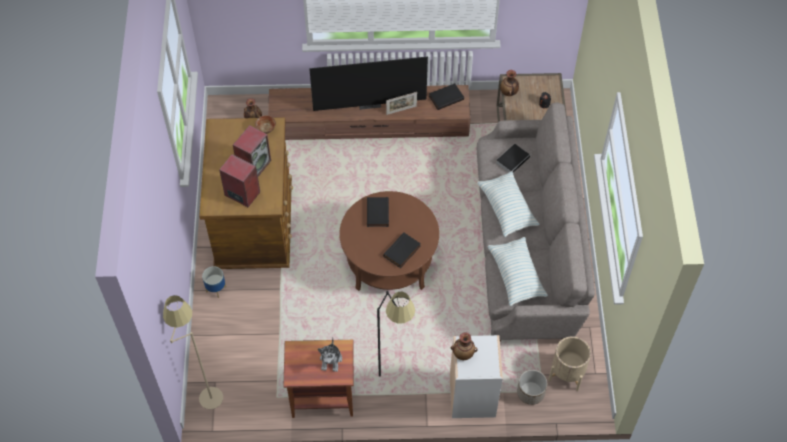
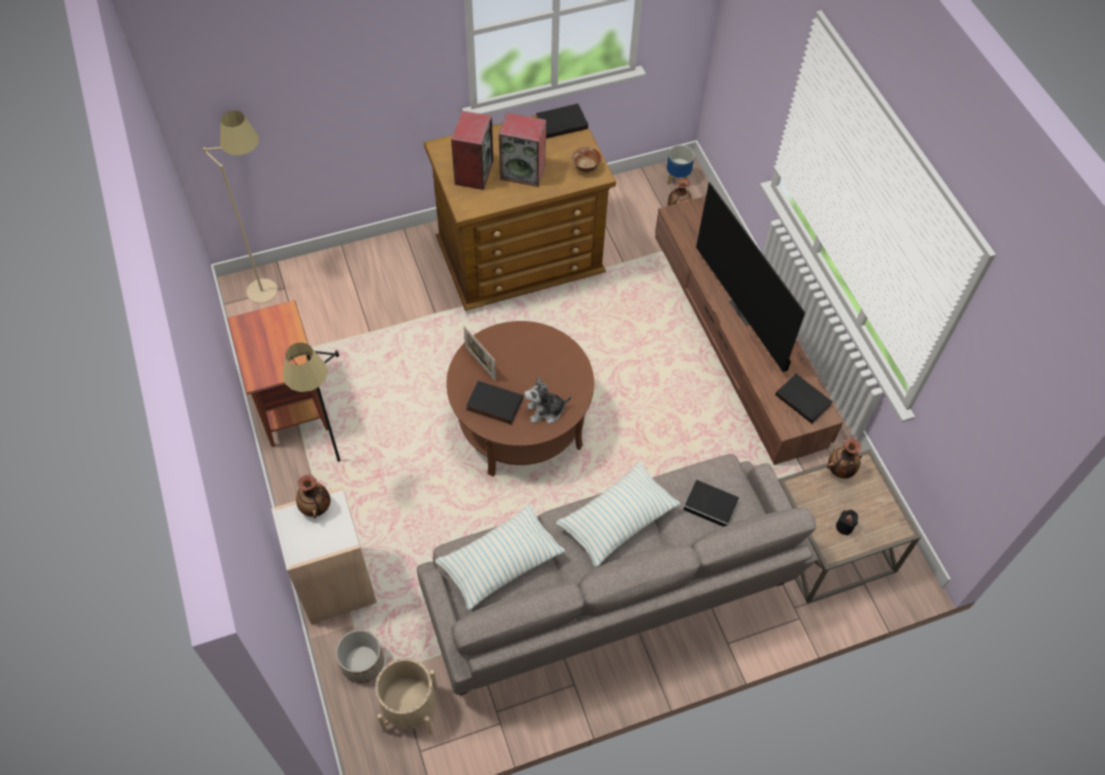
camera: 70 degrees right, 0 degrees up
(216, 289) = (412, 250): planter -> planter (677, 179)
(331, 360) = (278, 357): plush toy -> plush toy (545, 411)
(376, 213) = (546, 357): black book -> black book (561, 122)
(401, 110) = (752, 350): picture frame -> picture frame (480, 363)

